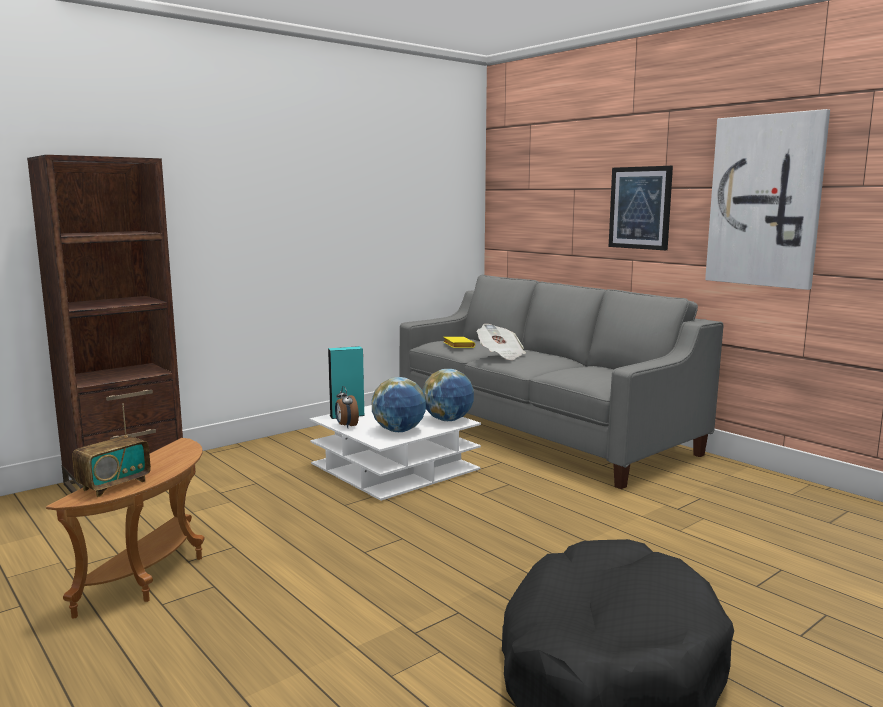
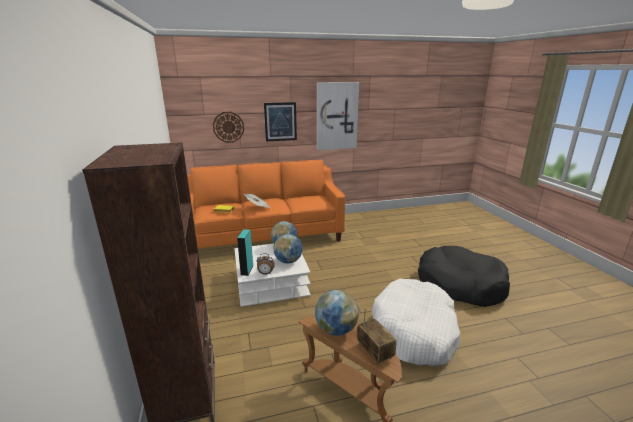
camera: 65 degrees left, 10 degrees up
(165, 458) = (336, 329): none -> globe
(340, 616) = (414, 331): none -> white dog bed
(542, 432) = (266, 236): grey sofa -> orange sofa
(556, 213) = (228, 127): none -> wall clock

